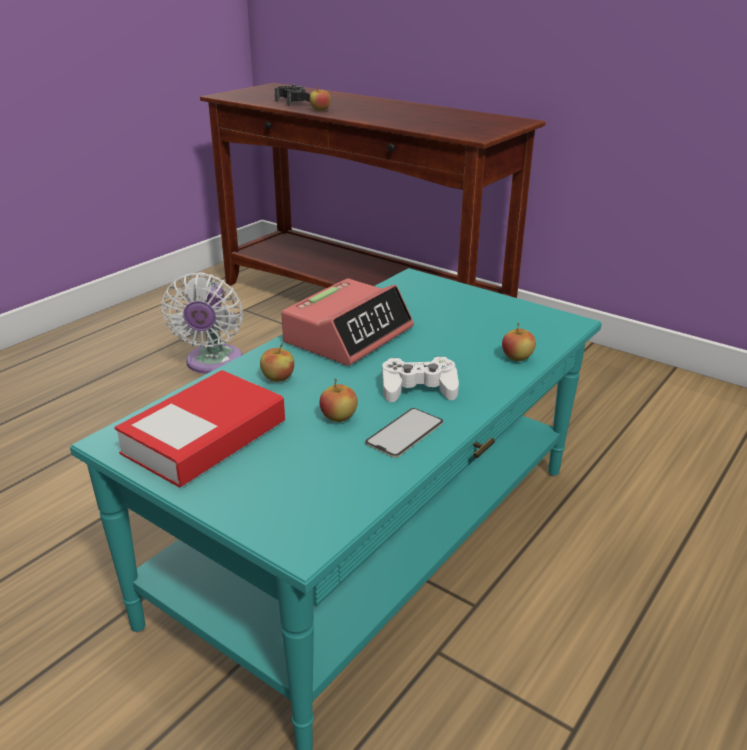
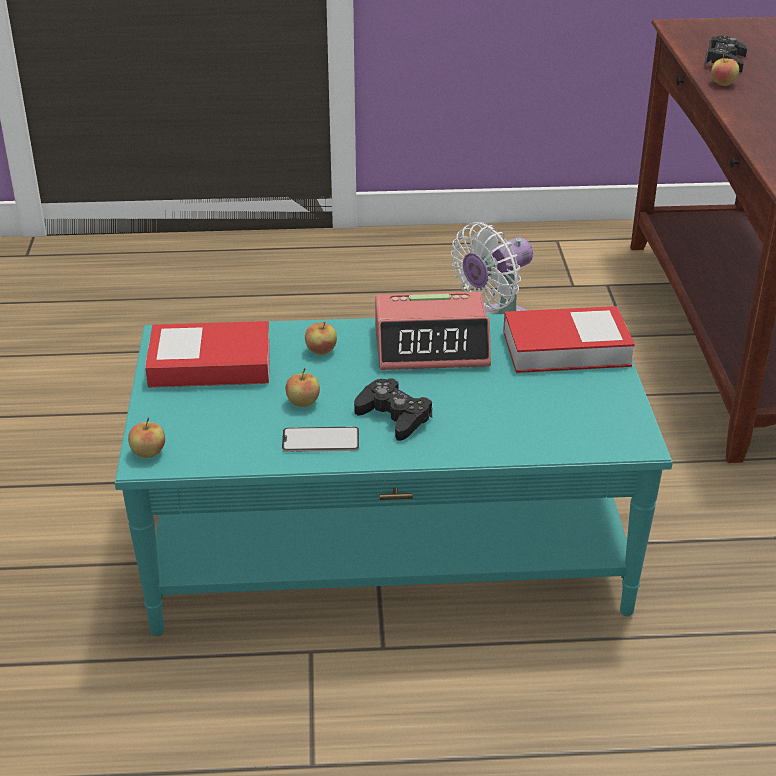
camera: 50 degrees right, 5 degrees up
(418, 388) = (394, 417): white game controller -> black game controller
(429, 297) = (566, 349): none -> book
(516, 358) = (516, 442): apple -> apple (148, 453)

